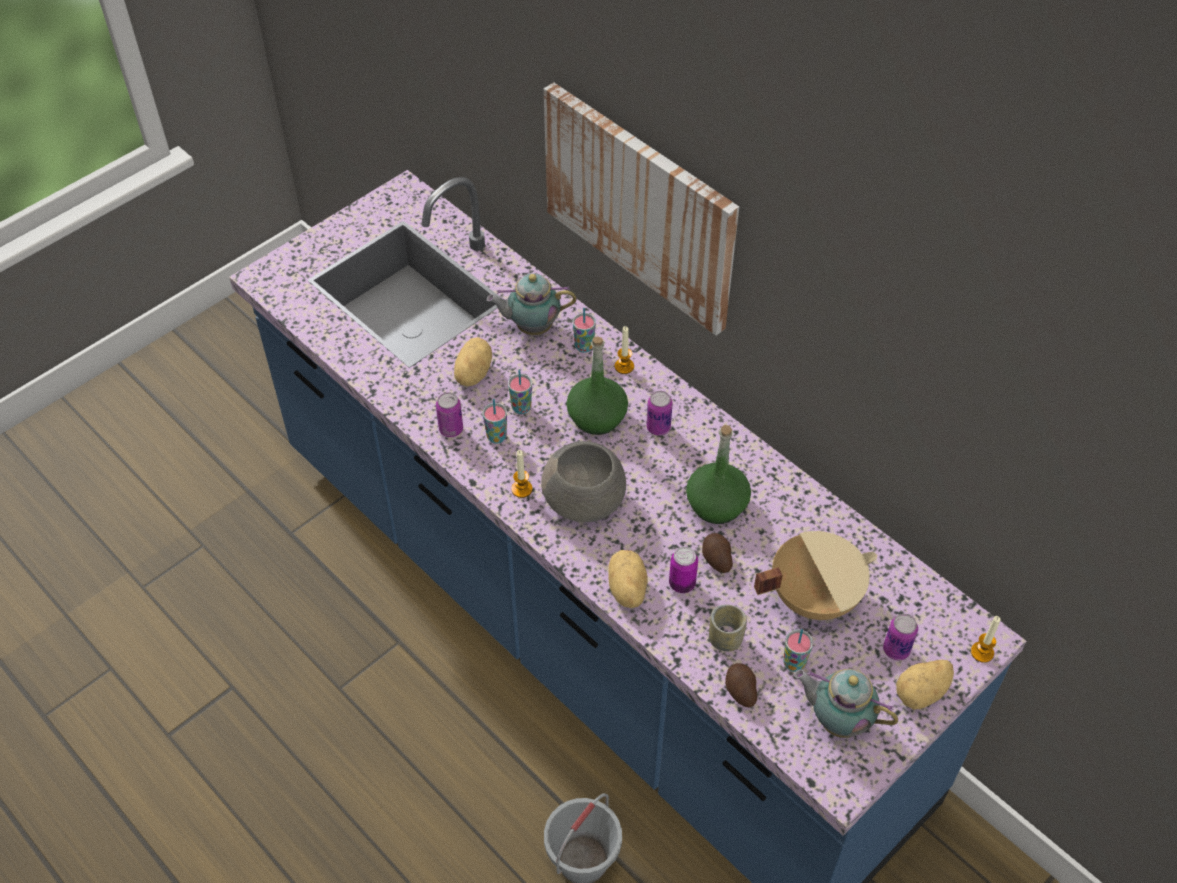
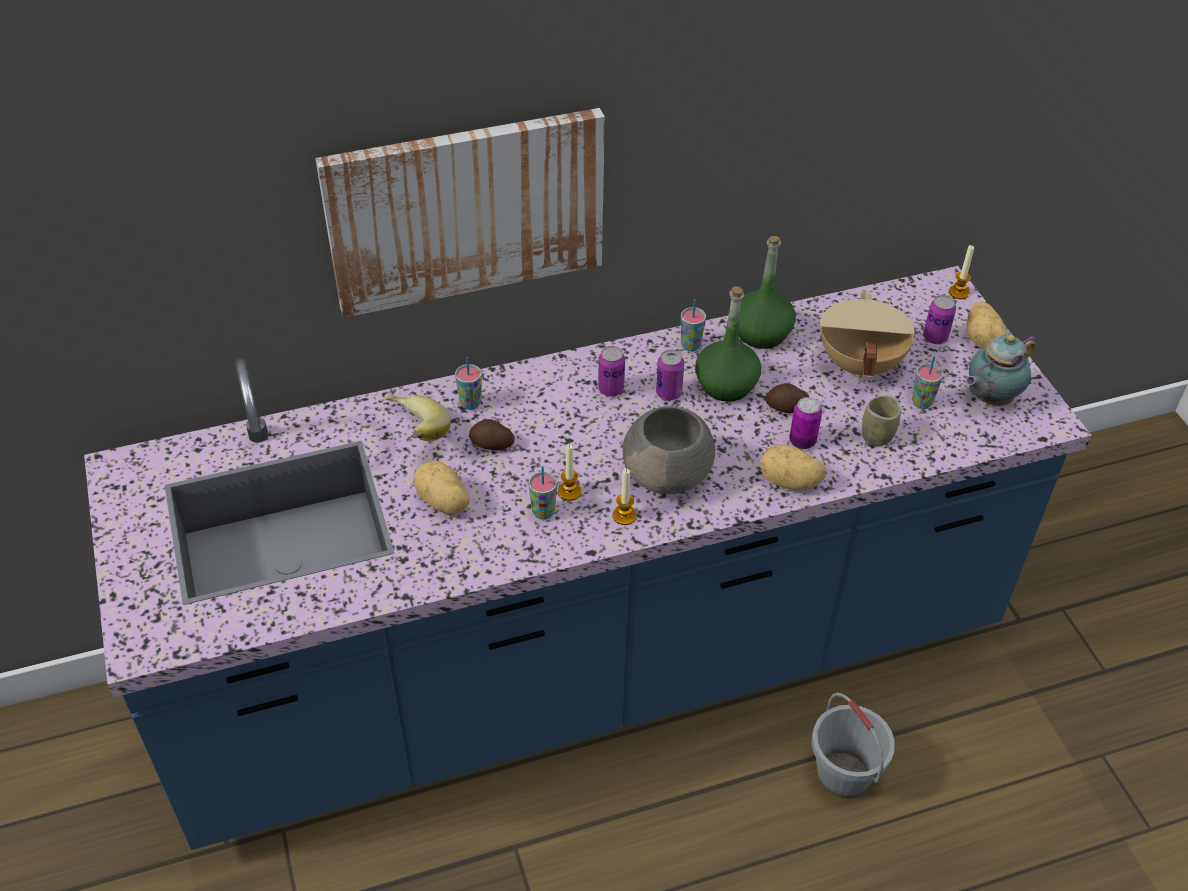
camera: 65 degrees left, 5 degrees down
(451, 429) = (508, 546): can -> can (668, 393)
(521, 408) = (517, 479): cup -> cup (690, 346)
(531, 327) = (413, 433): teapot -> banana
(597, 417) = (568, 427): green bottle -> green bottle (761, 333)
(624, 366) = (518, 384): candle -> candle (569, 492)
(740, 690) = (934, 447): potato -> potato (491, 445)

